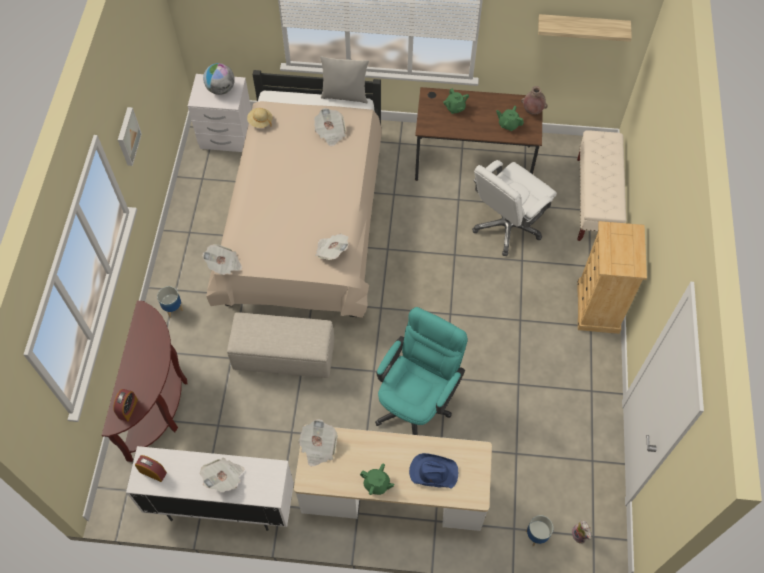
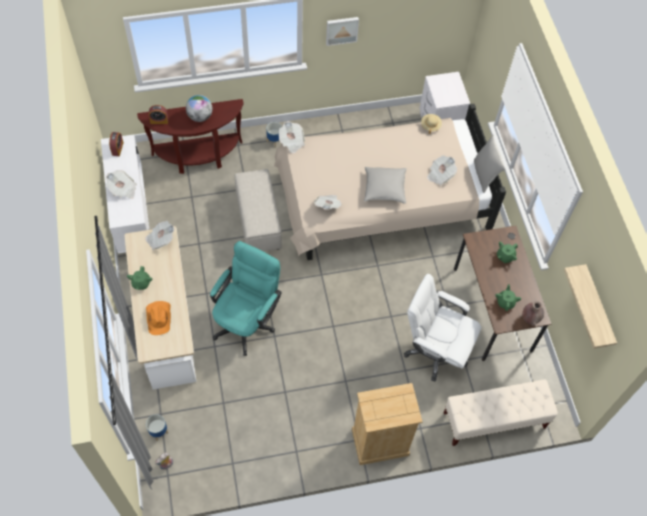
camera: 70 degrees right, 0 degrees up
(221, 89) = (451, 91): globe -> globe (200, 116)
(329, 189) = (384, 189): none -> grey pillow
(417, 402) = (247, 320): turquoise office chair -> turquoise office chair turned 75 degrees counterclockwise
(433, 472) = (159, 318): blue hat -> orange hat

